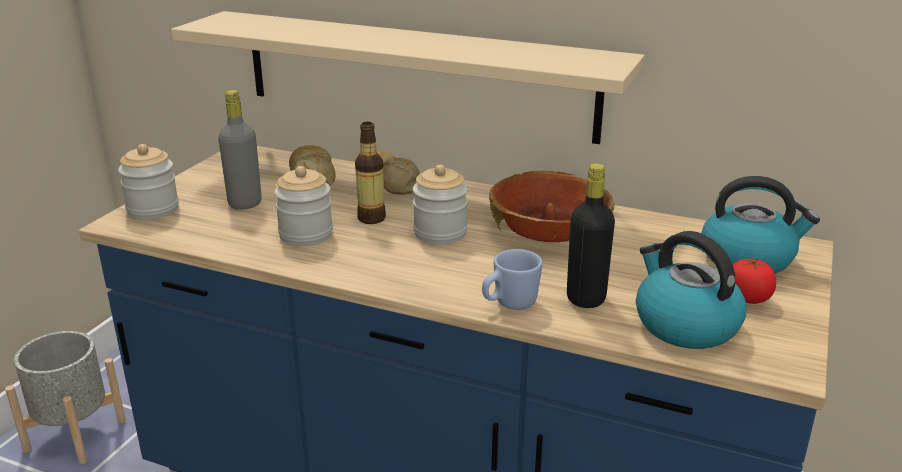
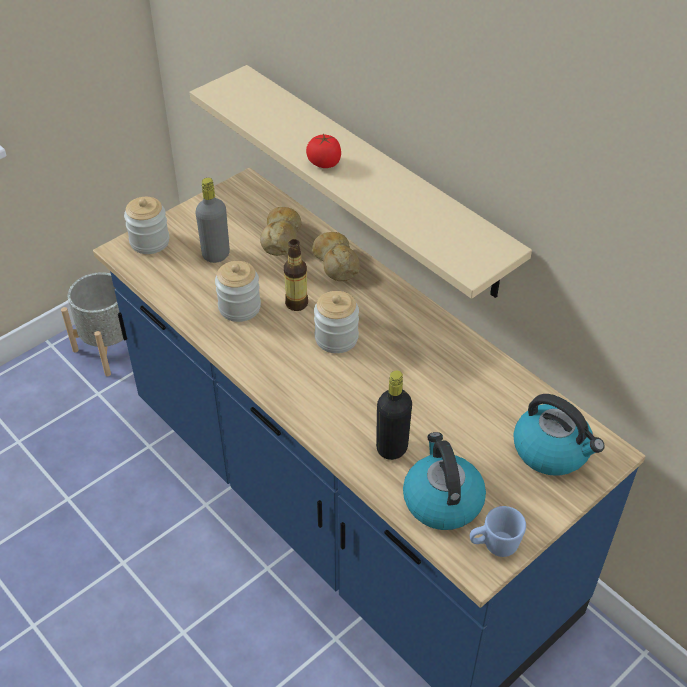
camera: 25 degrees right, 20 degrees up
(509, 304) = (334, 434): blue mug -> blue mug (494, 545)
(549, 230) = (421, 362): bowl -> none
(747, 298) = (511, 492): tomato -> tomato (324, 163)

